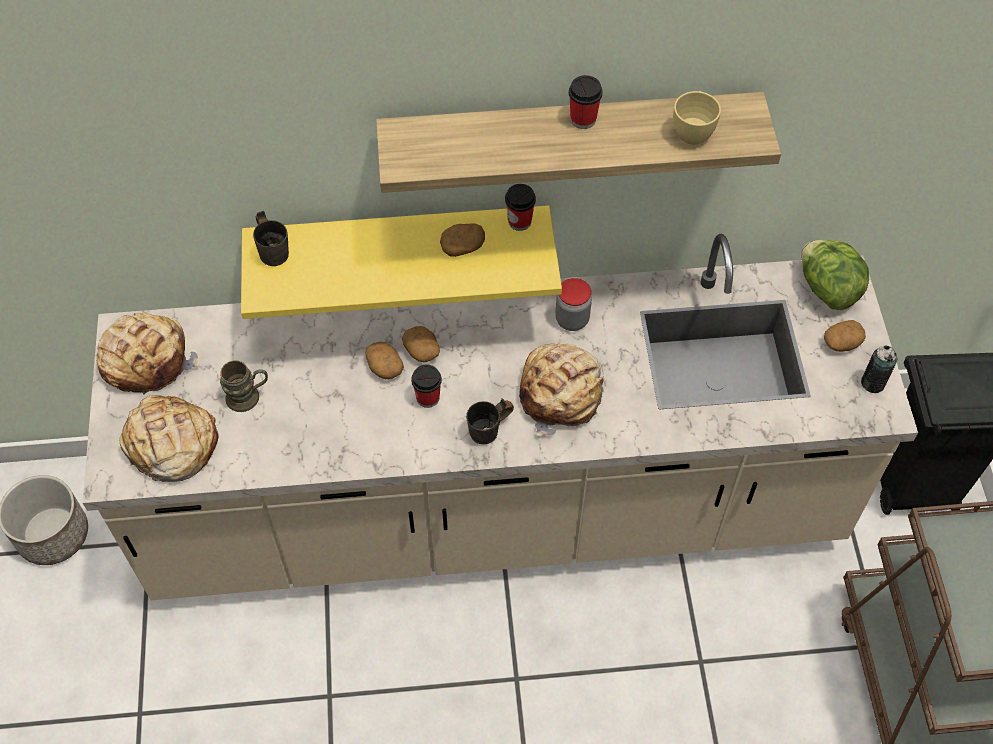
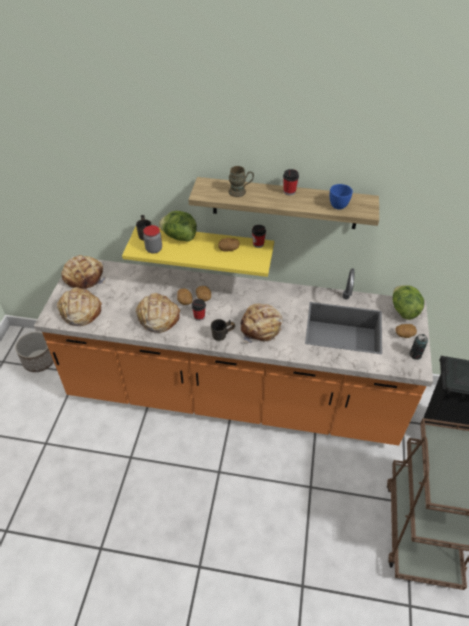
camera: 15 degrees right, 10 degrees down
(249, 397) = (121, 300): brown mug -> brown mug (240, 192)
(342, 421) = (157, 318): none -> bread
(348, 240) = (179, 237): none -> lettuce
(496, 509) = (233, 395): beige counter -> orange counter
(572, 320) = (276, 299): jar -> jar (154, 249)
(693, 131) = (339, 204): yellow cup -> blue cup

